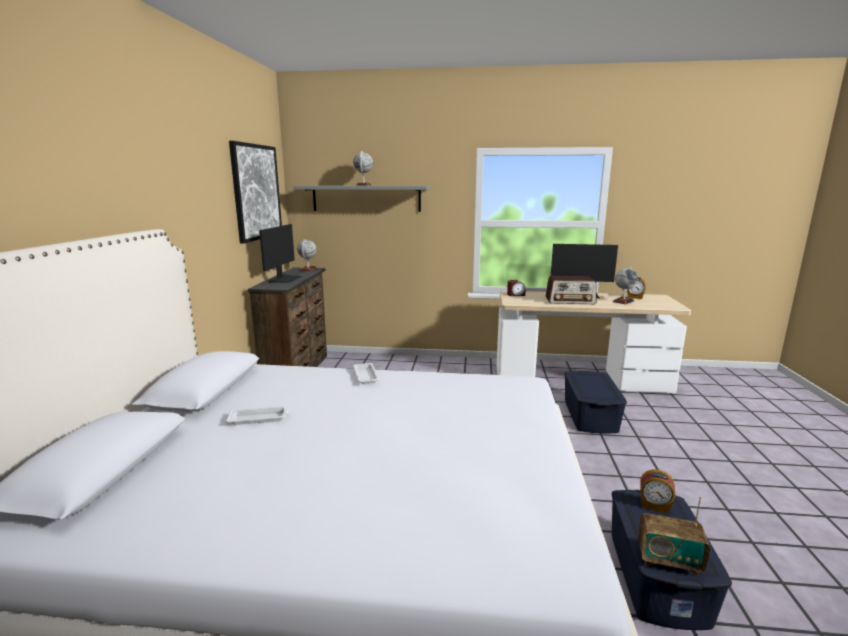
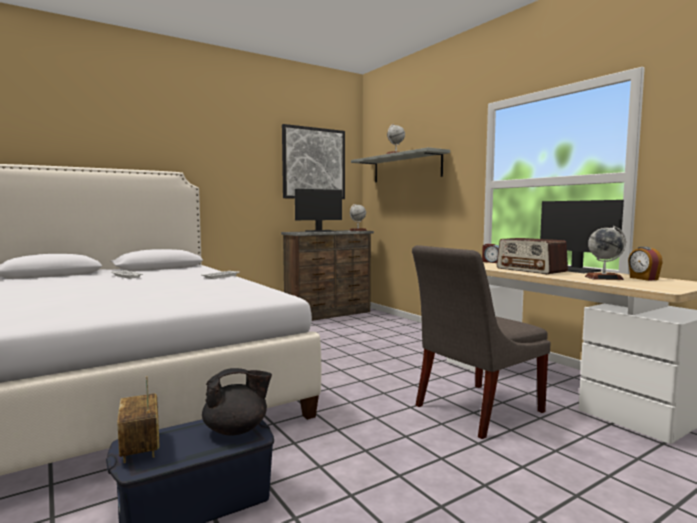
camera: 50 degrees right, 10 degrees down
(589, 415) = (474, 410): blue storage box -> grey chair
(654, 506) = (237, 430): alarm clock -> black teapot

